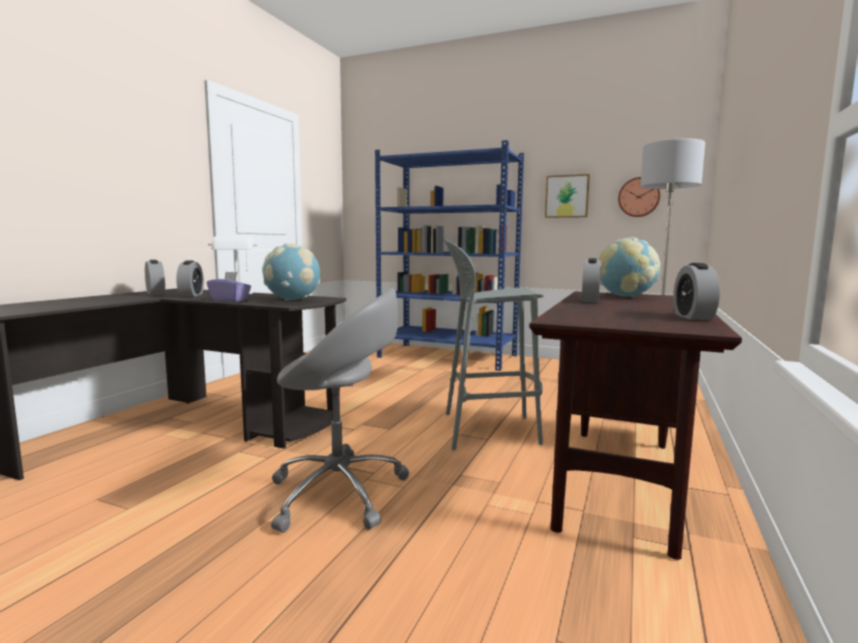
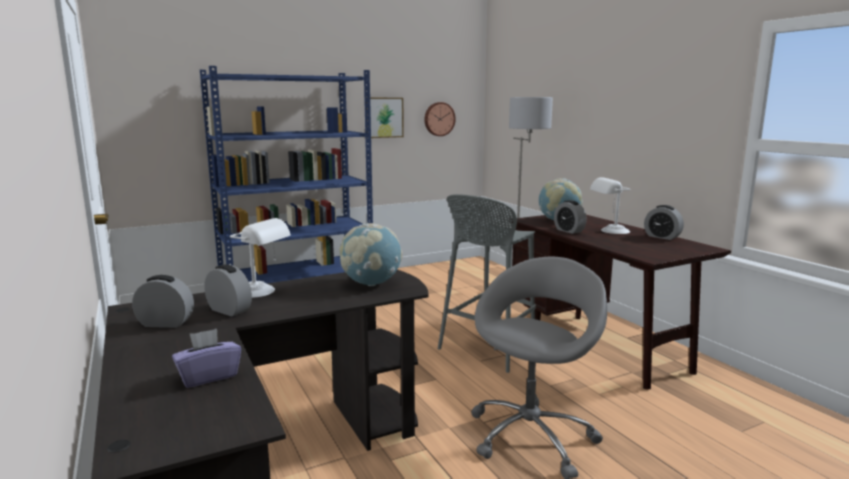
camera: 50 degrees left, 5 degrees up
(230, 300) = (325, 303): purple tissue box -> purple tissue box (208, 376)
(643, 306) = (610, 231): none -> white table lamp

